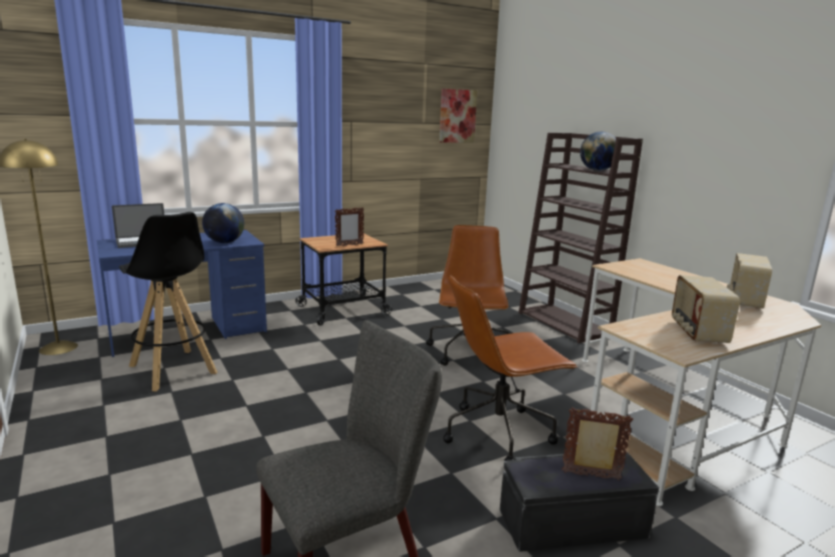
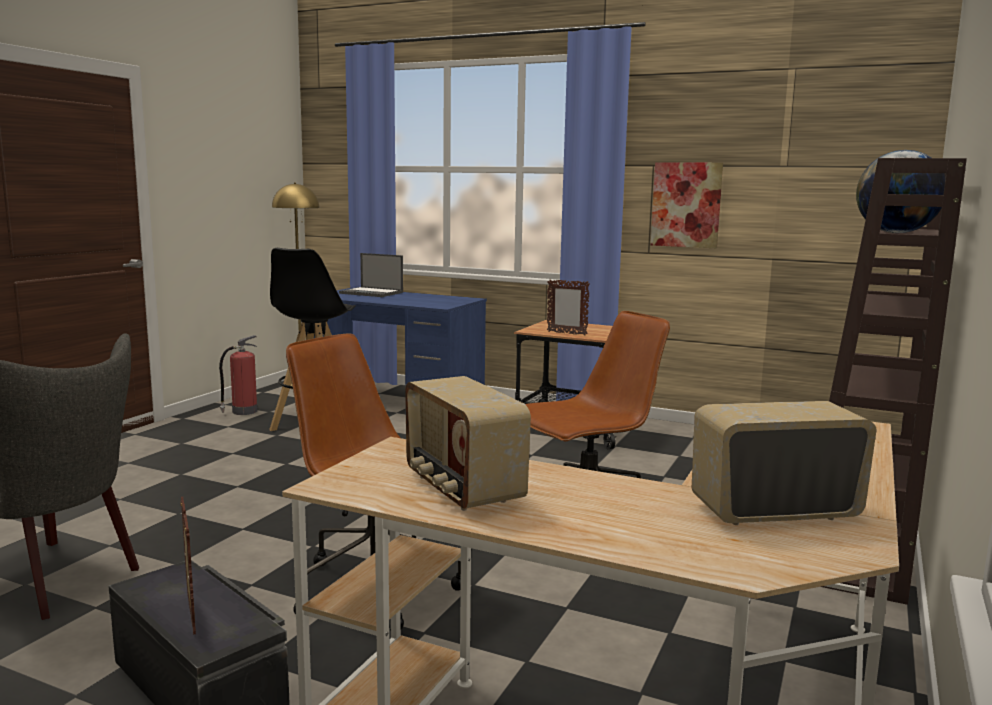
camera: 55 degrees right, 5 degrees down
(76, 389) = (243, 412): none -> fire extinguisher
(224, 242) = (421, 303): globe -> none
(457, 116) = (854, 153): picture -> picture (686, 205)
(697, 332) = (461, 488): radio -> radio turned 90 degrees counterclockwise

